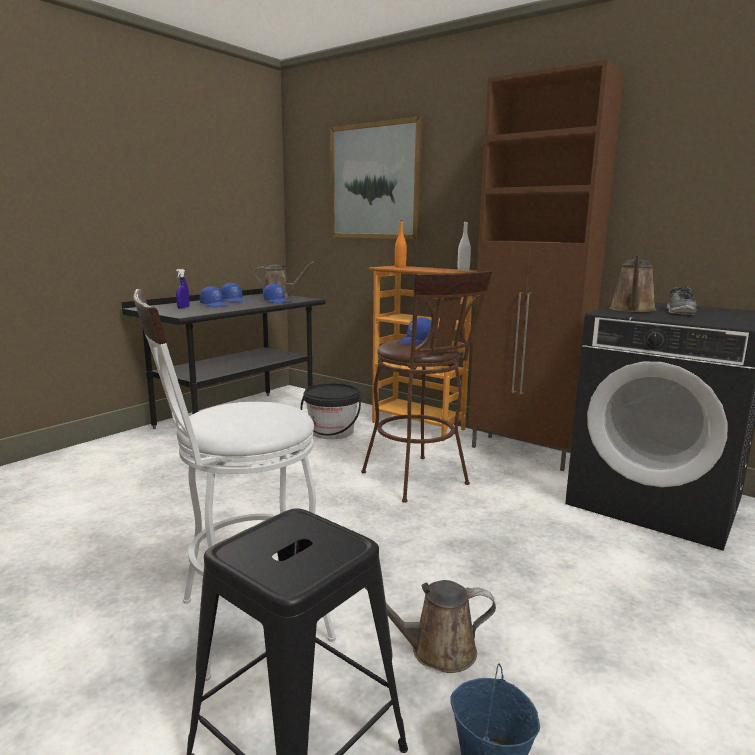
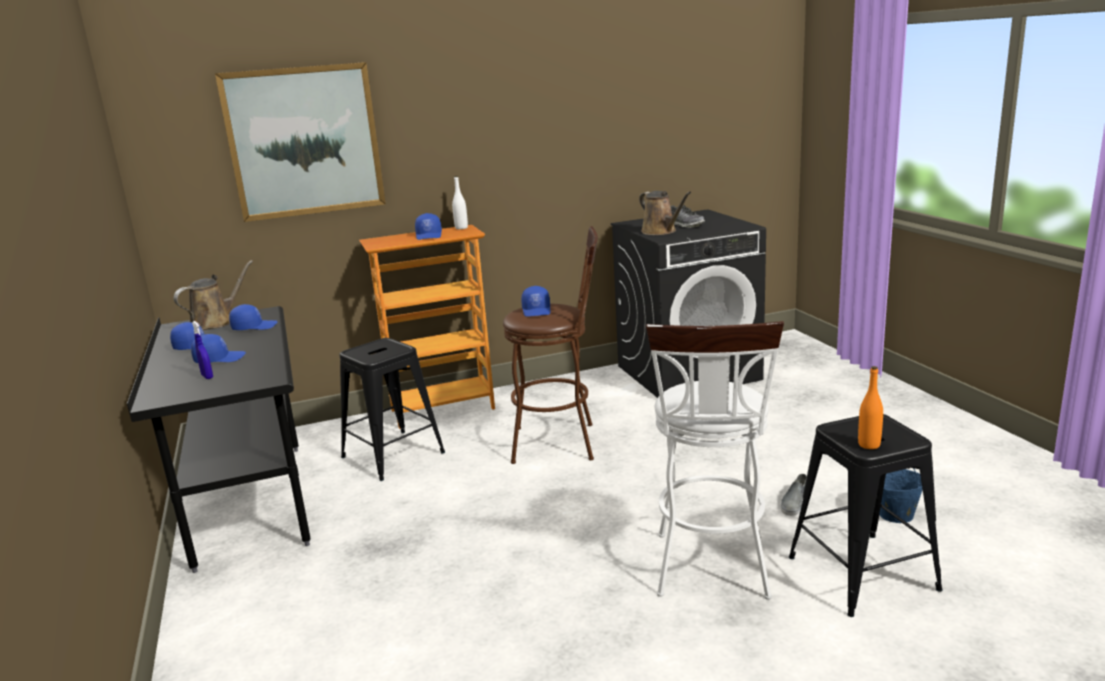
camera: 55 degrees left, 5 degrees up
(332, 432) = (392, 455): black bucket -> black stool
(400, 267) = (386, 240): orange bottle -> orange bottle (869, 445)
(427, 269) = (429, 236): none -> blue cap
(436, 650) = (794, 502): brown watering can -> grey shoe
(524, 453) = (564, 385): brown cabinet -> none

